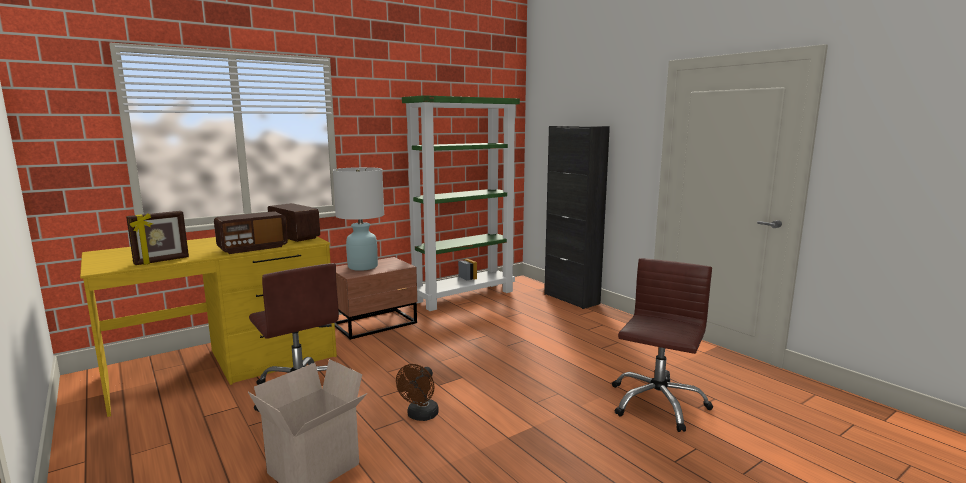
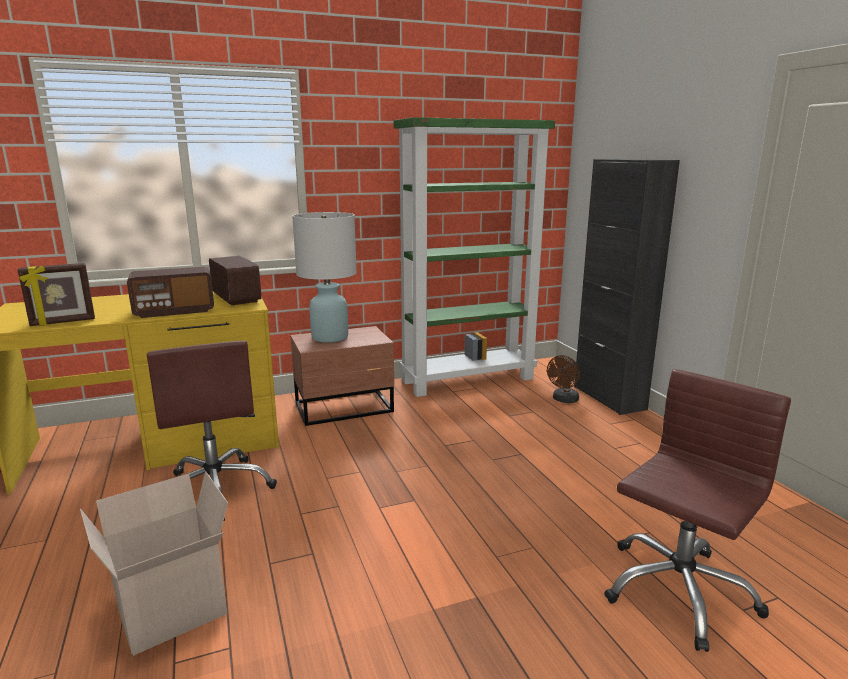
camera: 15 degrees right, 5 degrees up
(420, 416) = (335, 552): brown fan -> brown fan (564, 400)

